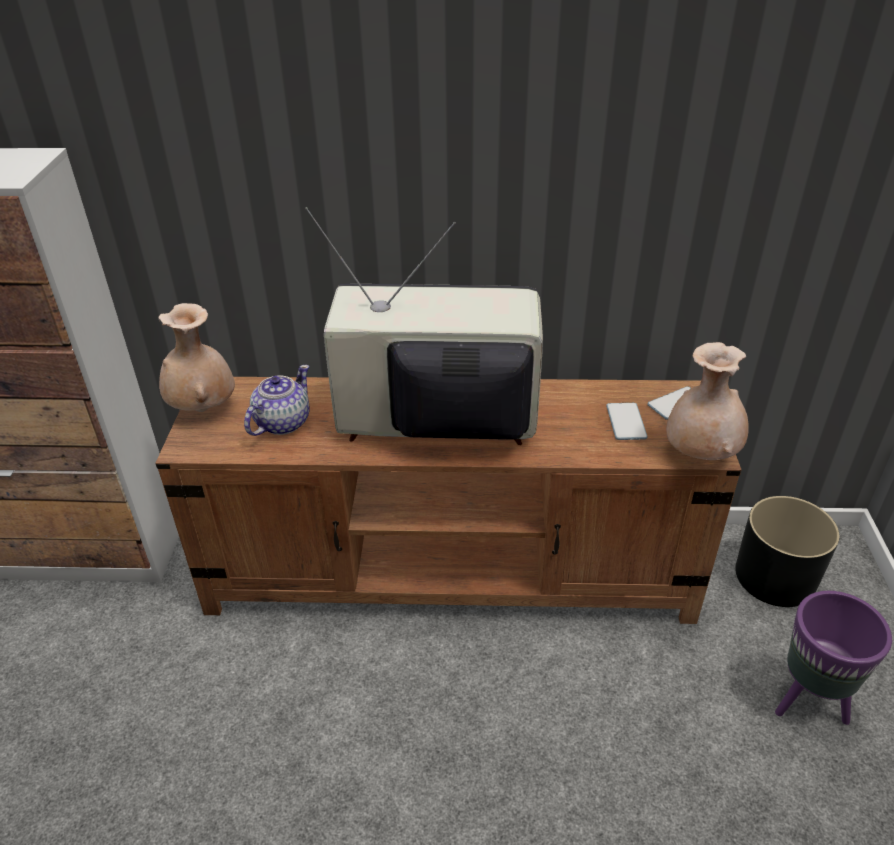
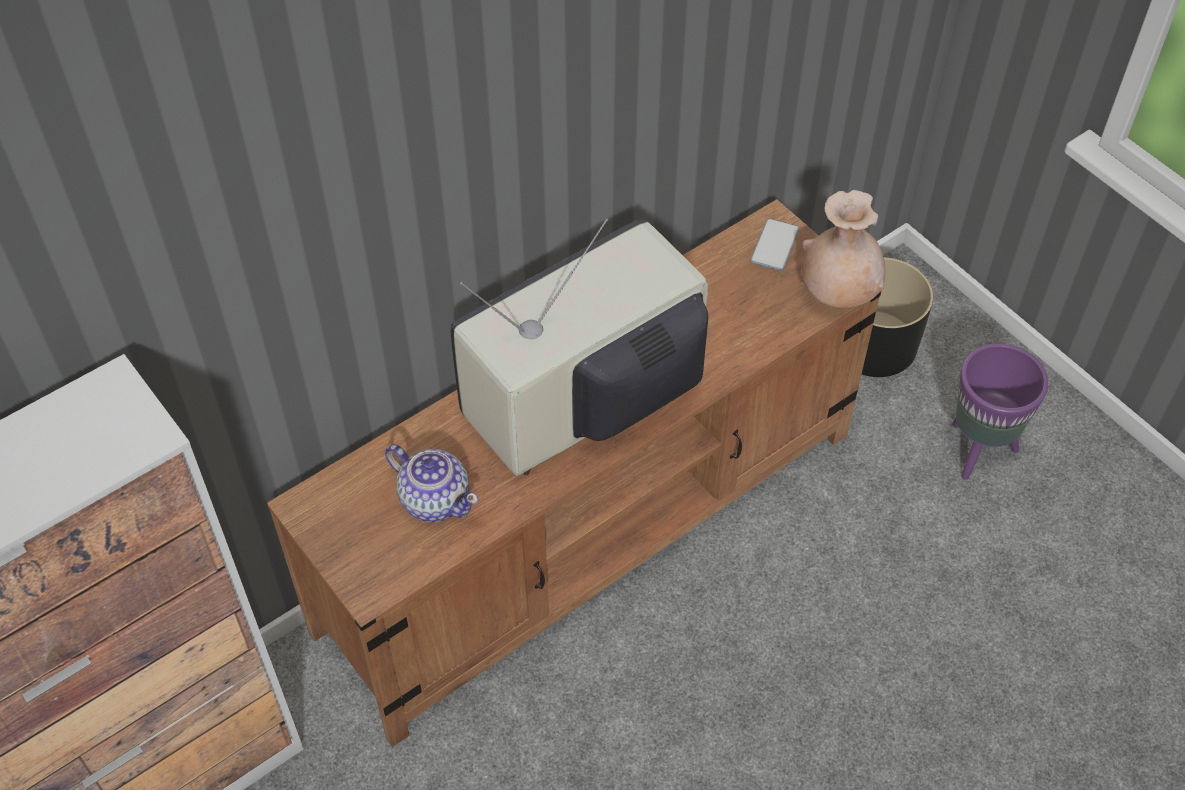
camera: 40 degrees left, 15 degrees up
(203, 408) = (330, 535): beige vase -> none
(281, 423) = (435, 499): teapot -> teapot turned 135 degrees clockwise
(626, 422) = (750, 295): phone -> none

